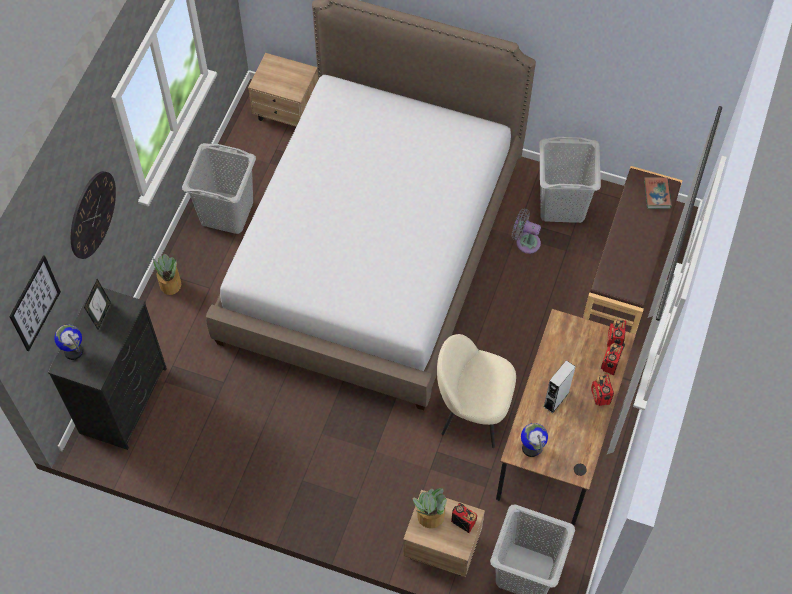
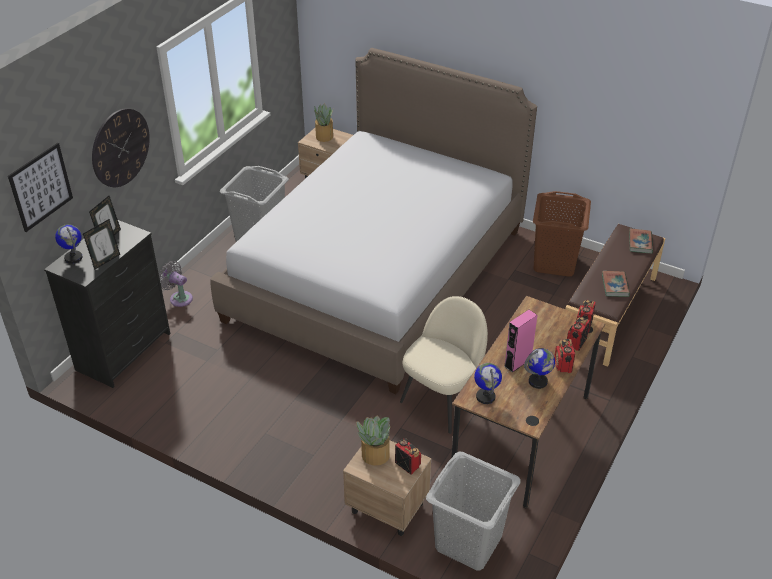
camera: 10 degrees right, 20 degrees down
(110, 350) = (105, 261): none -> picture frame
(170, 285) = (195, 277): potted plant -> potted plant (324, 136)
(473, 411) = (442, 401): beige chair -> beige chair turned 105 degrees clockwise
(525, 242) = (516, 284): grey fan -> grey fan (179, 298)
(556, 399) = (518, 362): grey speaker -> pink speaker
(562, 204) = (555, 262): grey laundry basket -> brown laundry basket
(579, 421) = (538, 381): none -> globe
(636, 261) = (615, 286): none -> book

